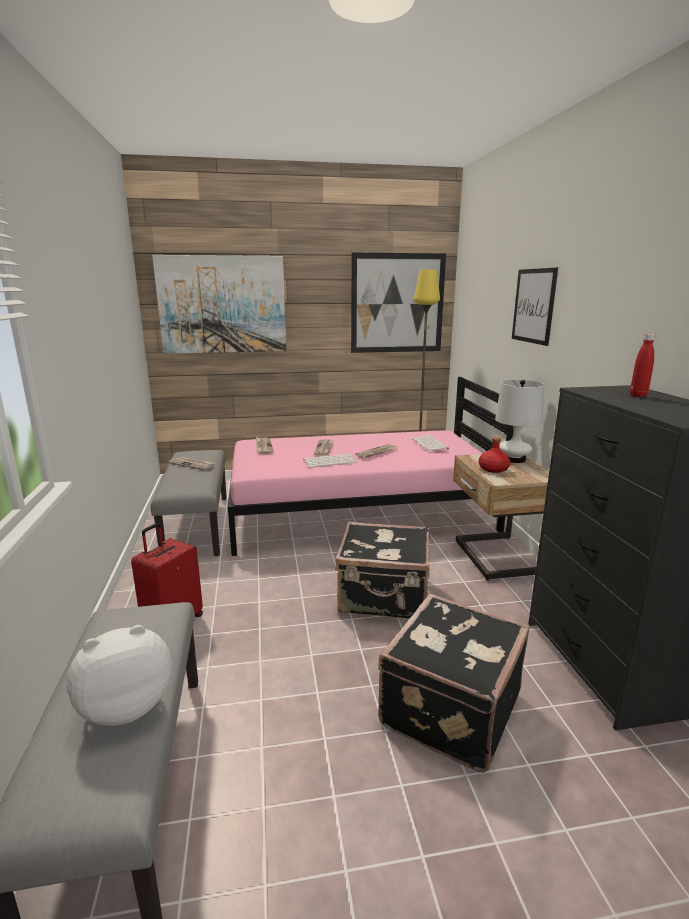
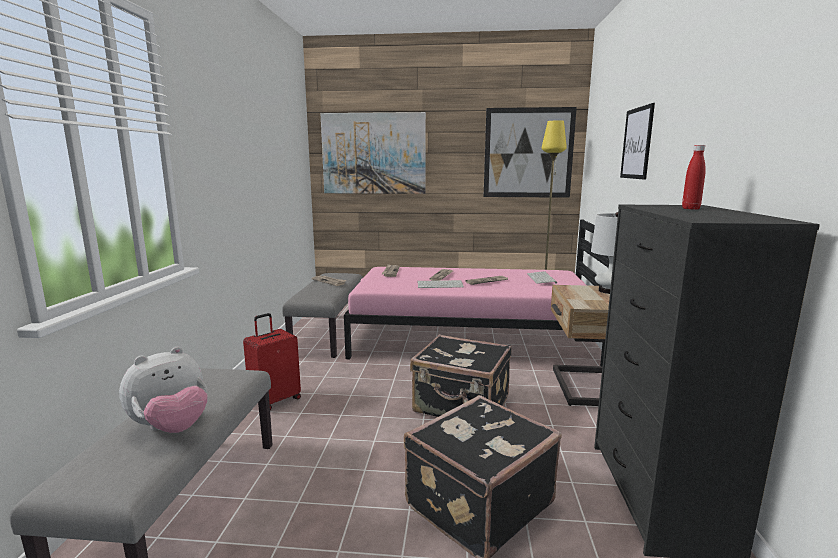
camera: 15 degrees right, 5 degrees down
(126, 705) = (172, 428): plush toy -> plush toy turned 150 degrees clockwise
(493, 469) = (582, 297): red bottle -> none

